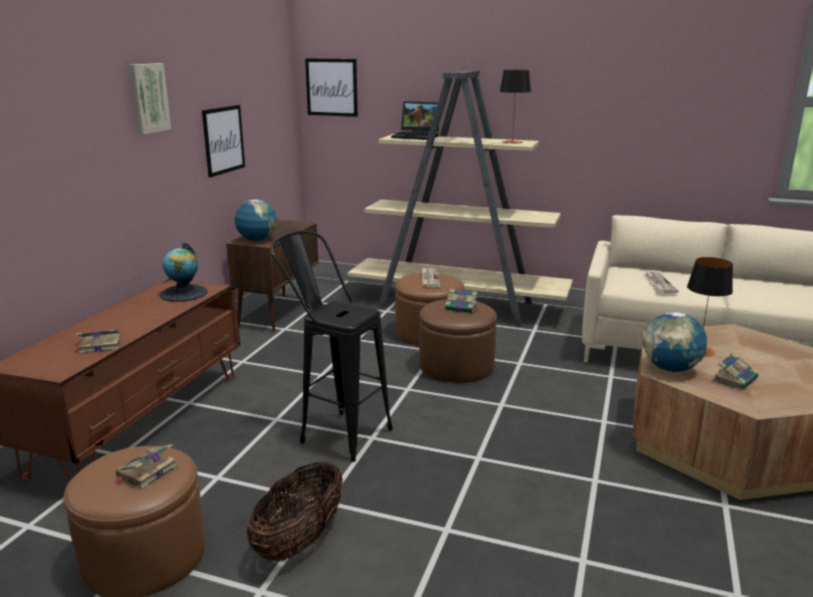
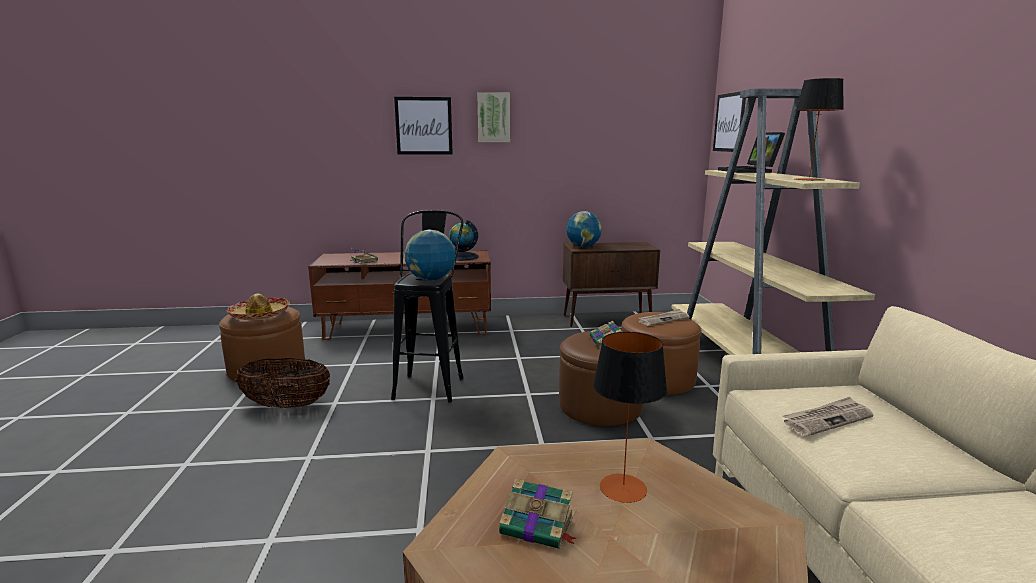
camera: 65 degrees right, 5 degrees down
(146, 472) = (259, 315): book -> hat
(223, 140) = (581, 159): picture -> picture (424, 126)
(670, 369) = (531, 466): globe -> globe (431, 279)

